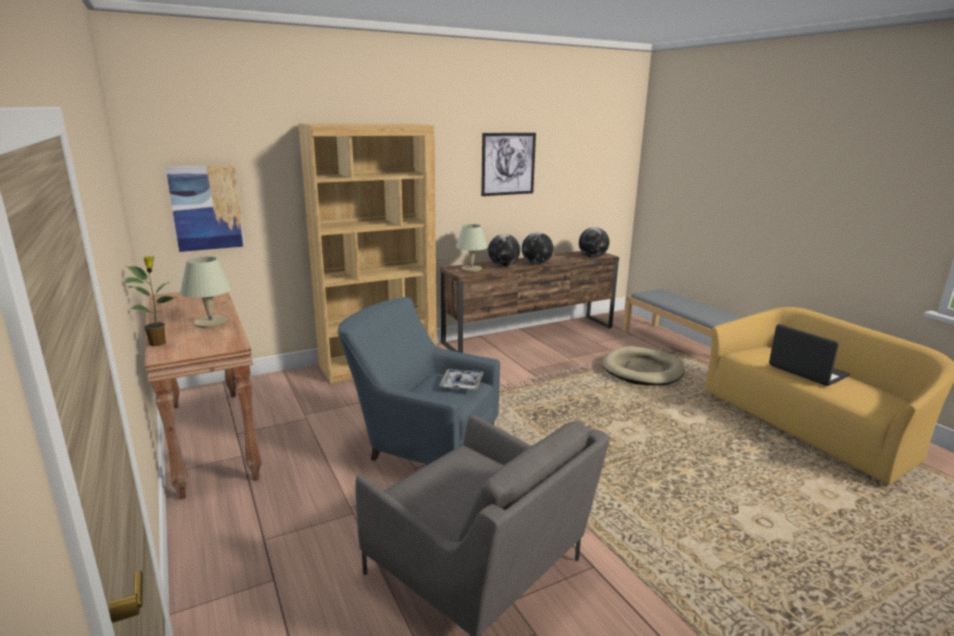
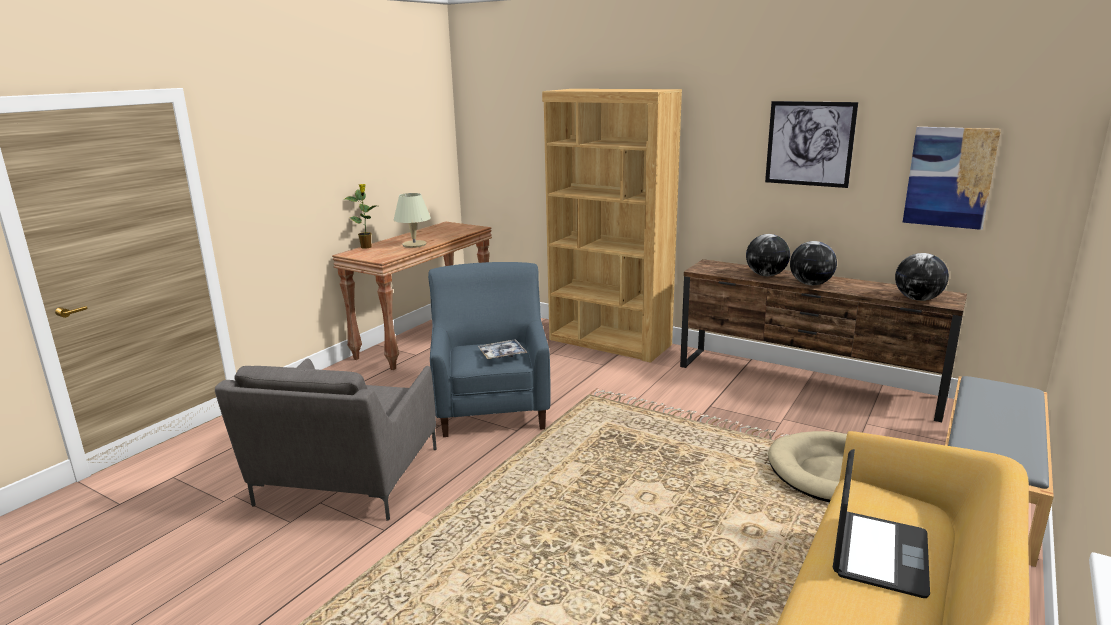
camera: 60 degrees right, 0 degrees up
(206, 208) = (502, 160): picture -> picture (949, 177)
(471, 269) = (721, 269): beige table lamp -> none

